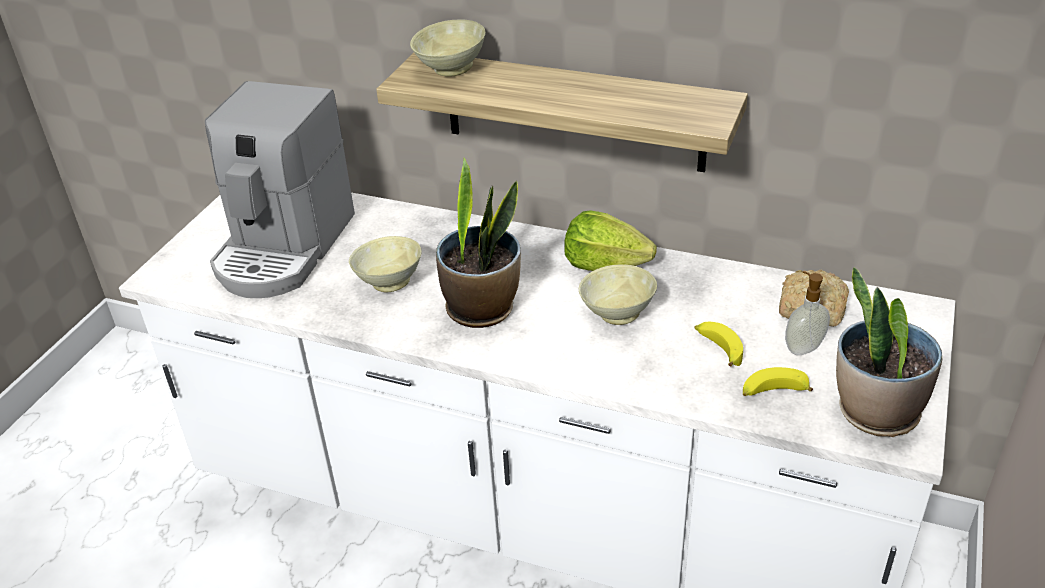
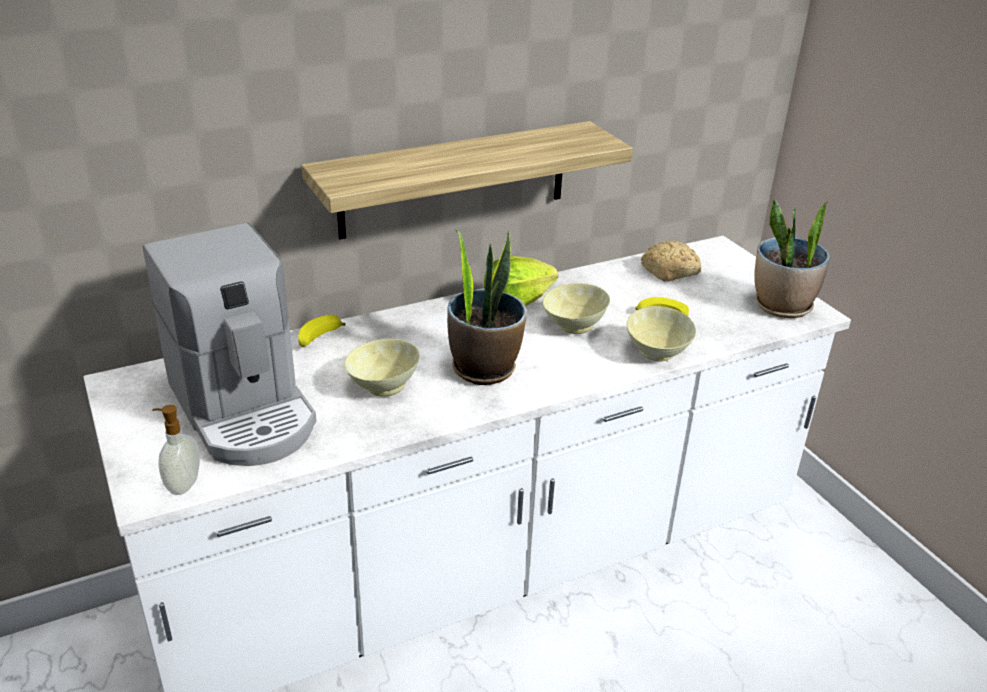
camera: 50 degrees left, 5 degrees down
(450, 69) = (362, 167): beige bowl -> beige bowl (656, 353)
(773, 392) = (724, 323): banana -> banana (319, 339)
(802, 347) = (698, 293): soap dispenser -> soap dispenser (182, 484)

